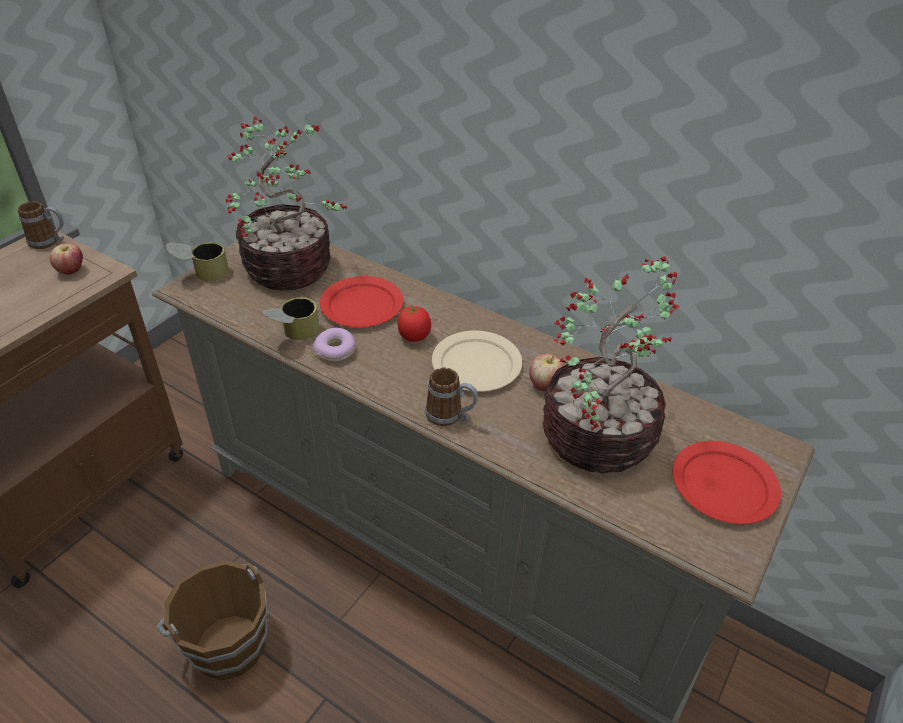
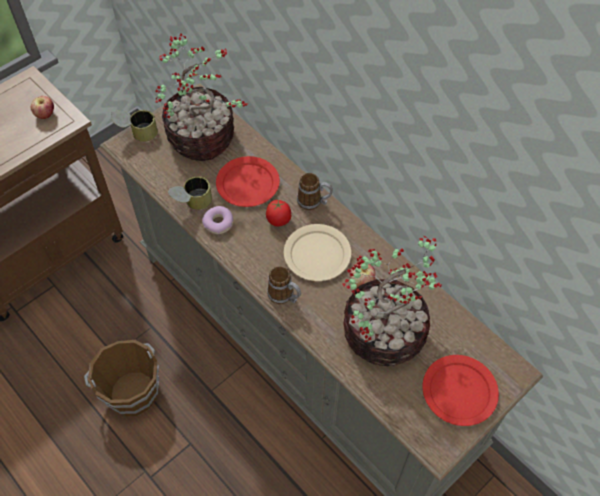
camera: 15 degrees right, 15 degrees up
(50, 242) = (33, 83): mug -> mug (314, 202)

